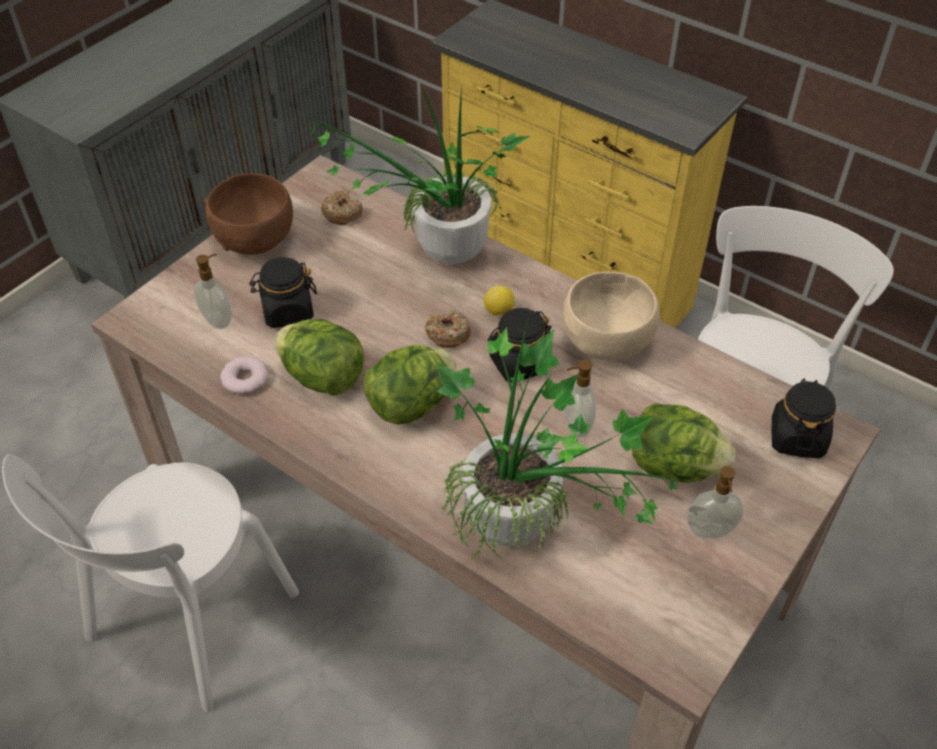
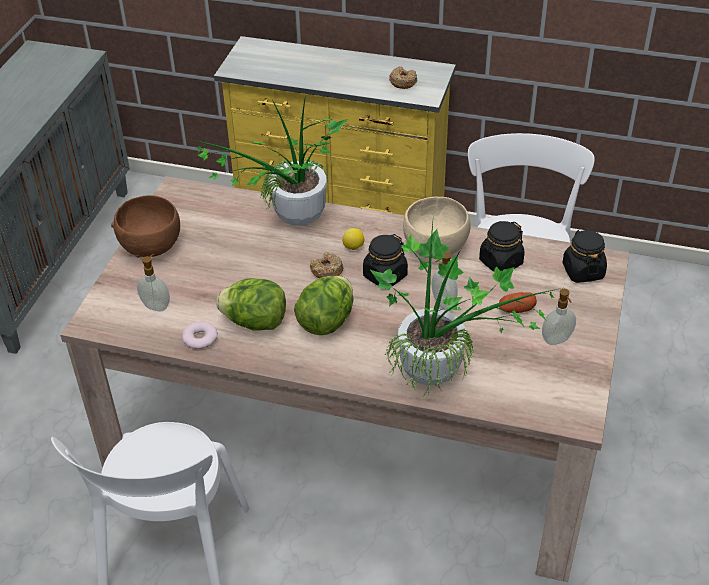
camera: 20 degrees left, 5 degrees down
(287, 311) = (204, 287): black jar -> black jar (500, 262)
(342, 213) = (206, 212): donut -> donut (403, 82)
(674, 466) = (516, 309): lettuce -> potato

